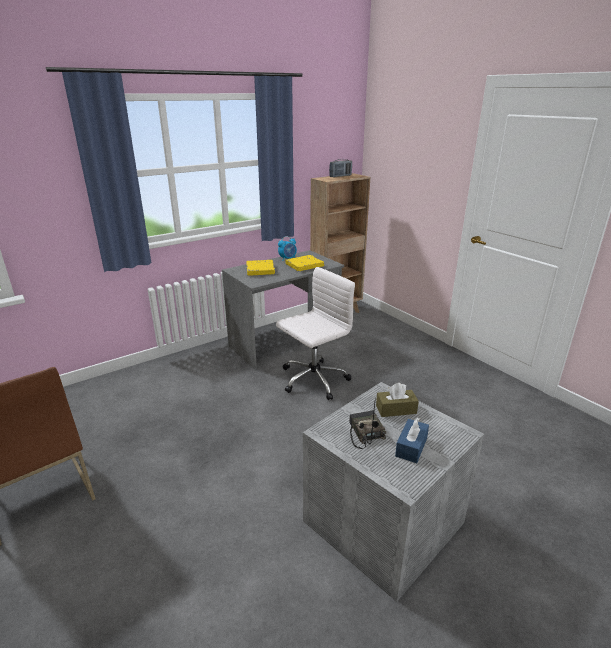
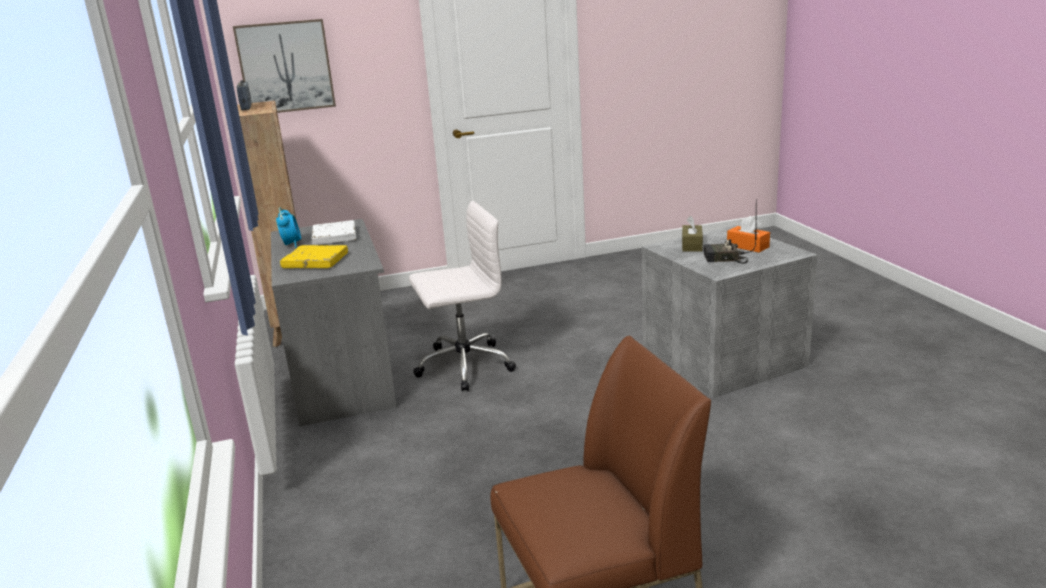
camera: 70 degrees left, 5 degrees down
(304, 265) = (334, 237): yellow book -> white book
(313, 380) = (463, 366): white office chair -> white office chair turned 90 degrees clockwise
(392, 157) = (285, 67): none -> picture
(411, 447) = (747, 246): blue tissue box -> orange tissue box

